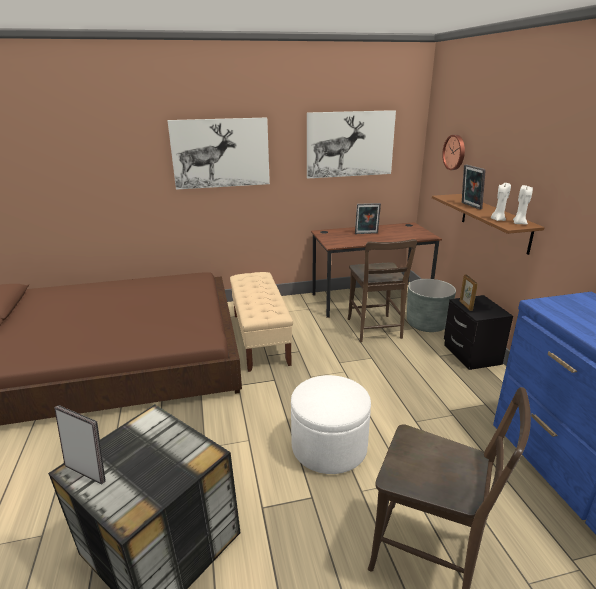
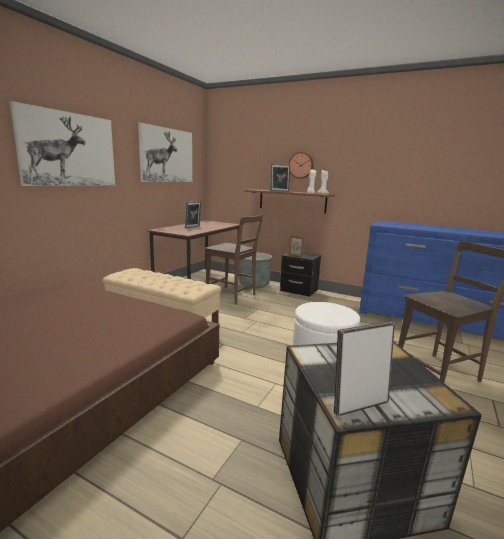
camera: 50 degrees left, 10 degrees down
(455, 152) = (243, 162): wall clock -> wall clock (301, 165)

